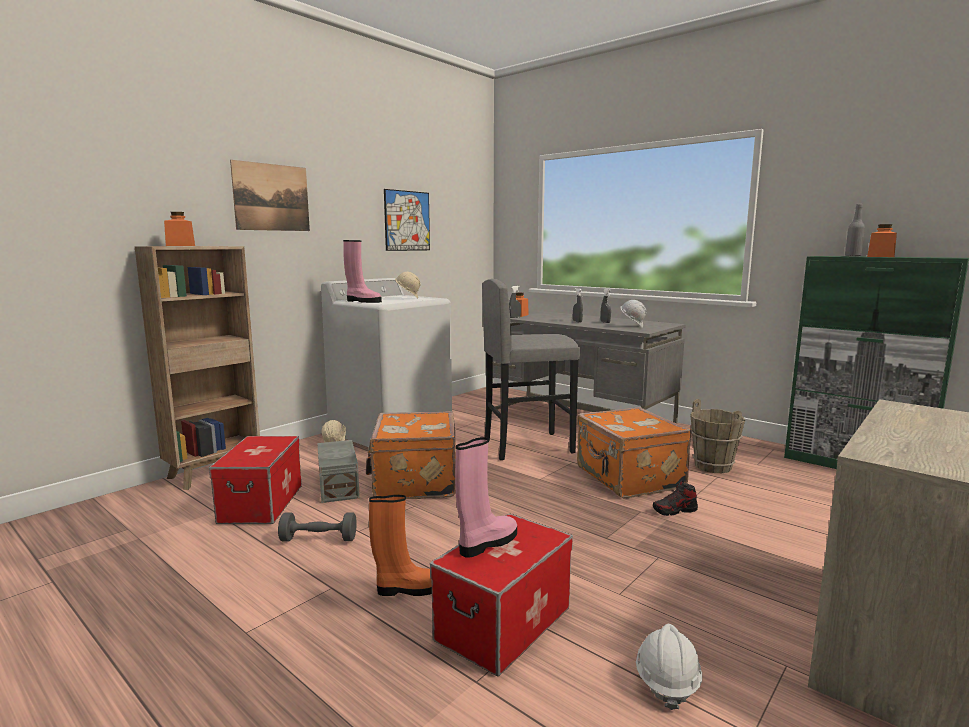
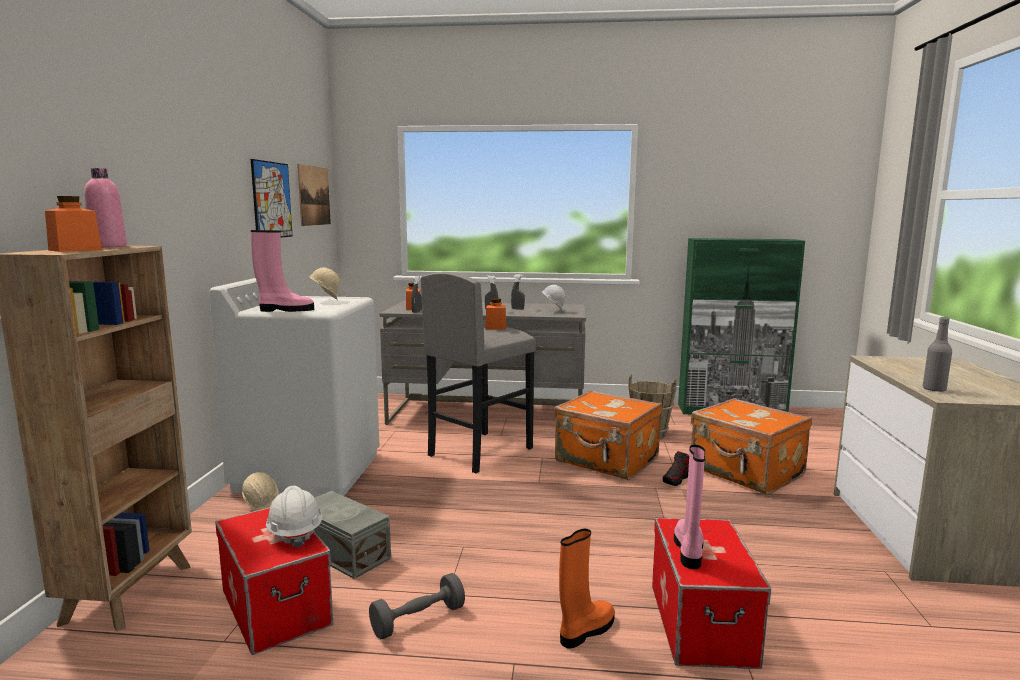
camera: 35 degrees left, 0 degrees up
(215, 245) = (108, 246): none -> pink bottle
(271, 197) = (147, 170): picture -> picture (314, 195)
(414, 482) = (424, 521): orange suitcase -> orange suitcase (746, 473)
(666, 681) = (850, 614): white hard hat -> white hard hat (295, 533)
(852, 256) = (720, 238): grey bottle -> grey bottle (934, 389)
(880, 256) = (745, 239): orange jar -> orange jar (495, 327)

